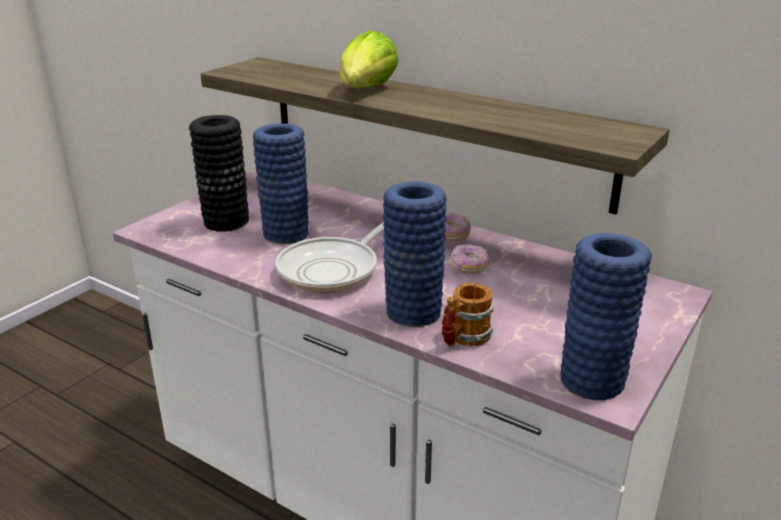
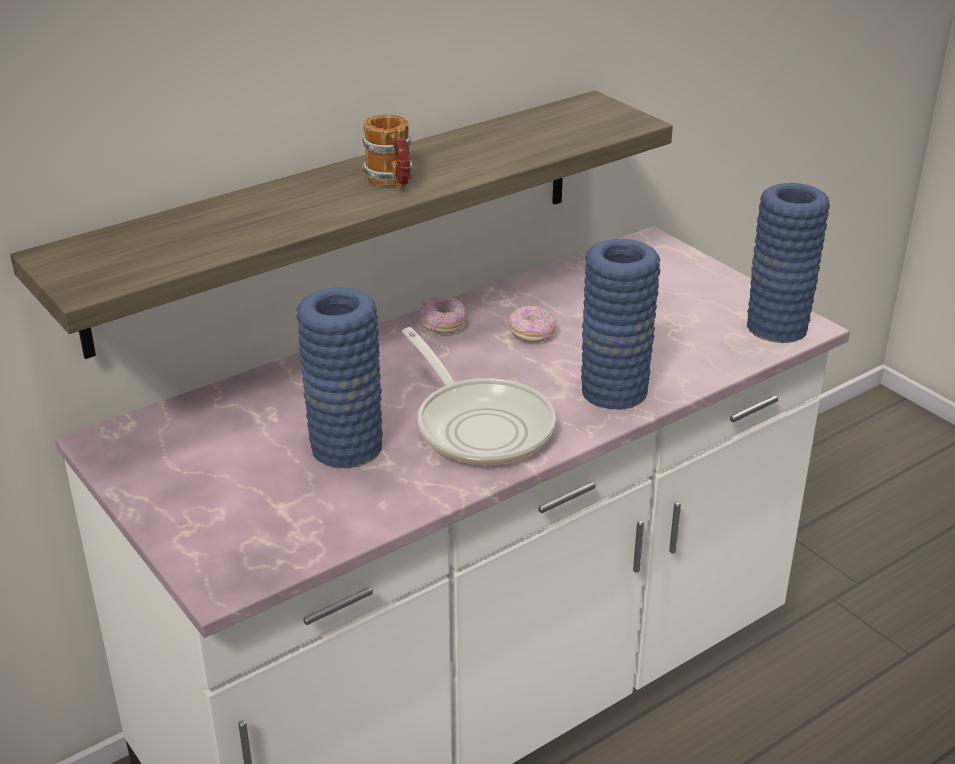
camera: 70 degrees left, 5 degrees up
(226, 222) = (261, 497): black vase -> none
(366, 91) = (322, 201): lettuce -> none
(463, 339) = (682, 373): mug -> mug (392, 181)

